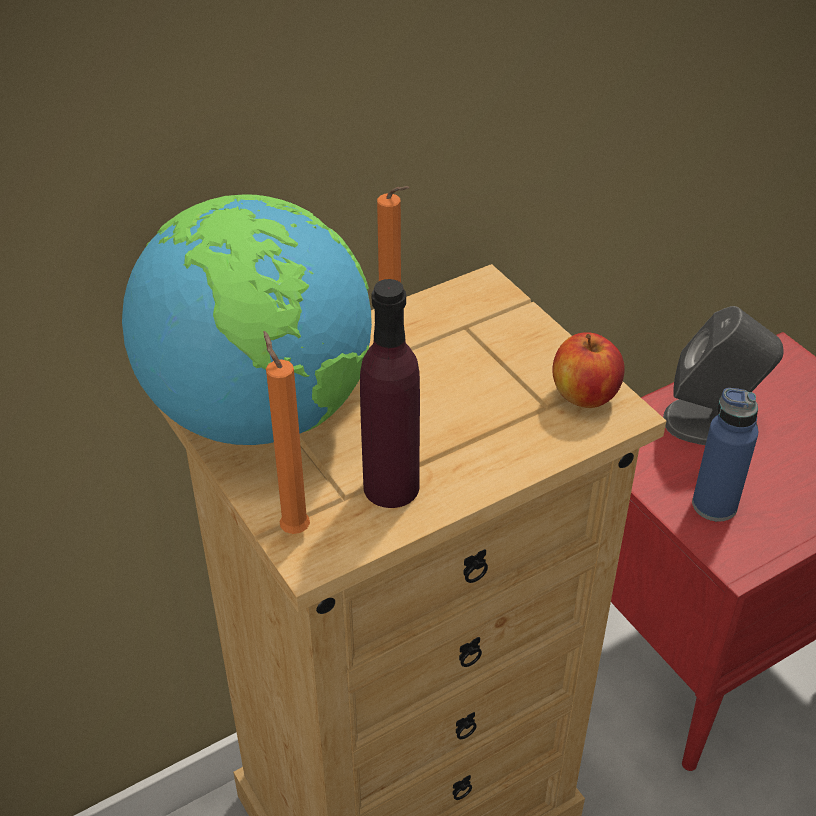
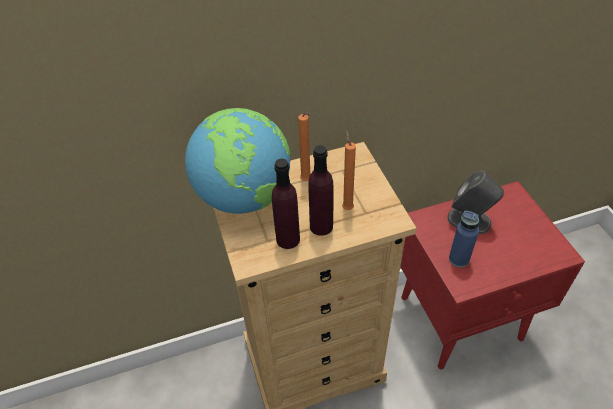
camera: 15 degrees right, 5 degrees up
(293, 527) = (243, 250): orange candle -> orange candle (347, 207)
(458, 448) = (321, 226): none -> purple bottle
(584, 396) = (383, 210): apple -> none

